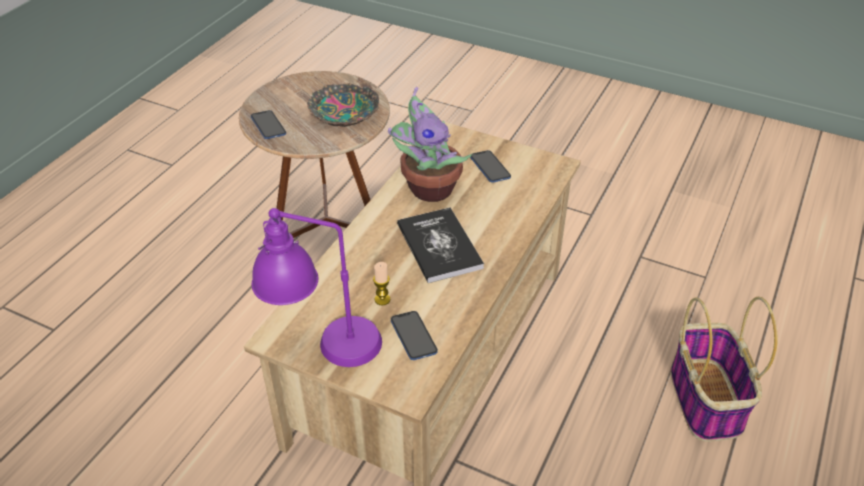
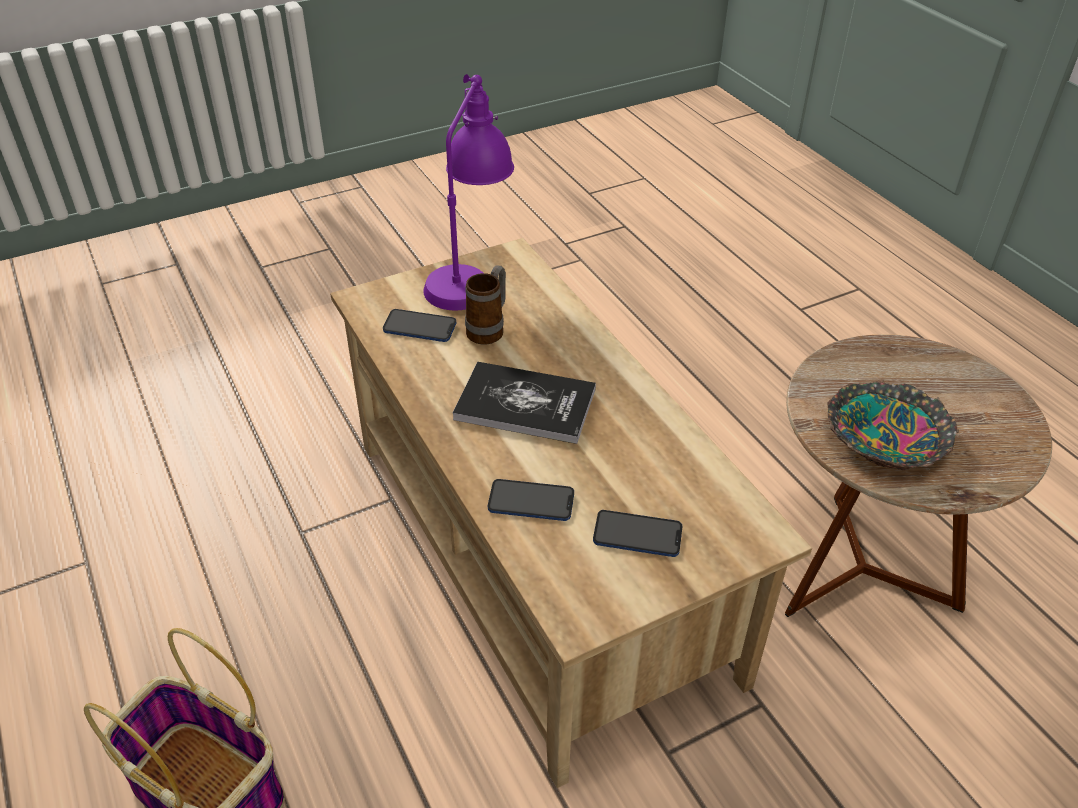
camera: 125 degrees right, 0 degrees up
(268, 126) = (895, 357): phone -> phone (531, 502)
(382, 299) = (489, 329): candle -> mug
(428, 188) = (643, 448): potted plant -> none

